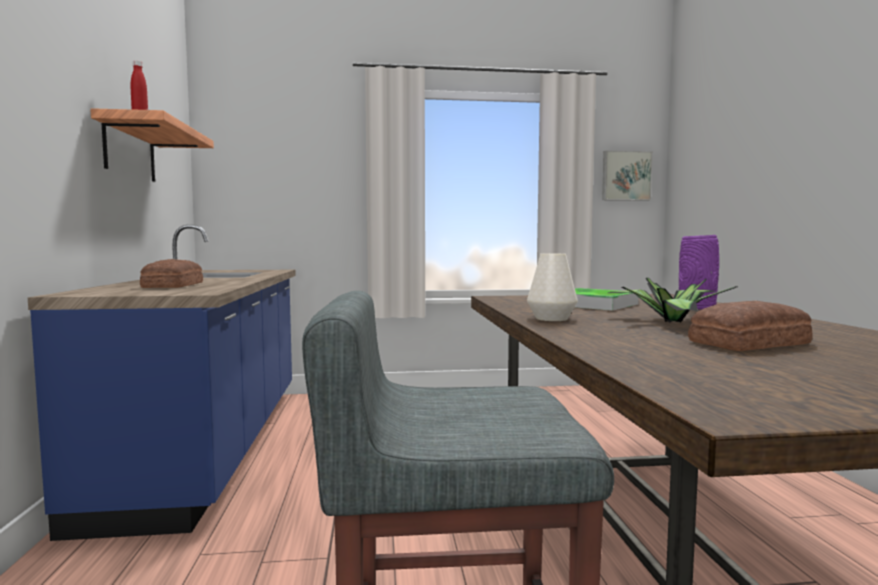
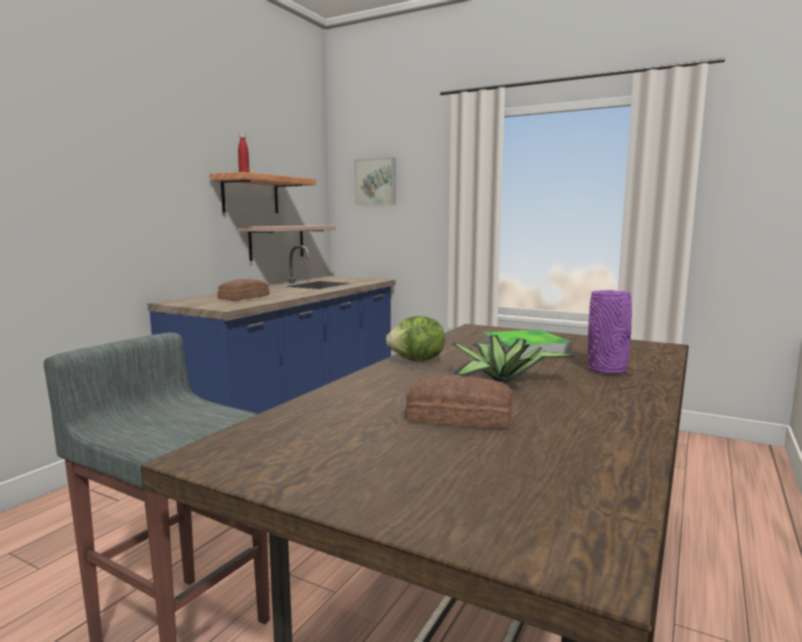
camera: 35 degrees right, 5 degrees up
(154, 220) = (277, 242): none -> shelf
(552, 319) = (417, 361): white vase -> lettuce
(625, 176) = (754, 185): picture -> picture (376, 182)

